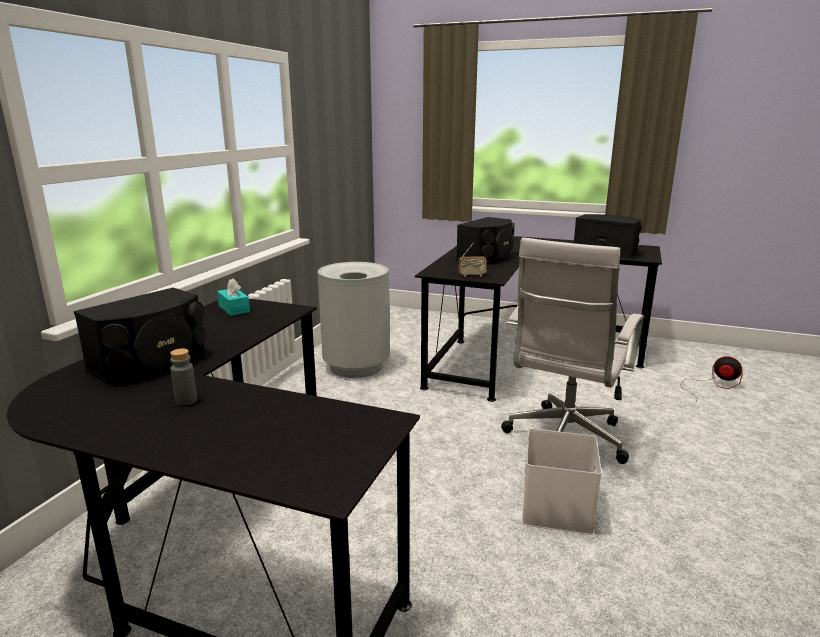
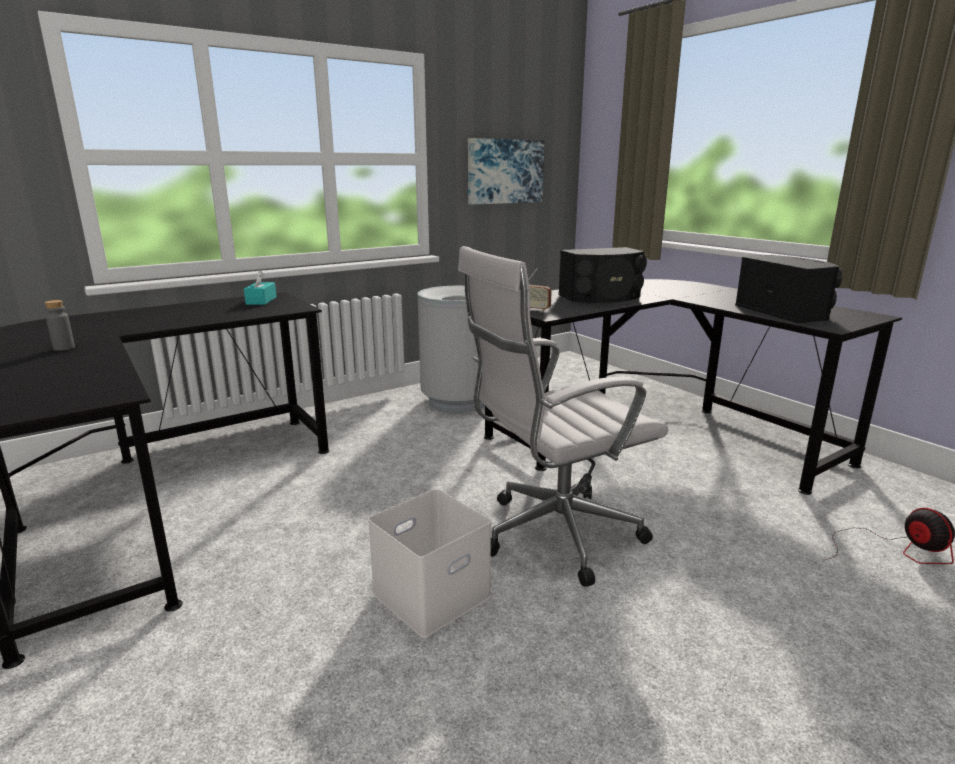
camera: 35 degrees right, 0 degrees up
(152, 363) = (117, 322): black speaker -> none
(336, 155) = (504, 171): none -> picture

